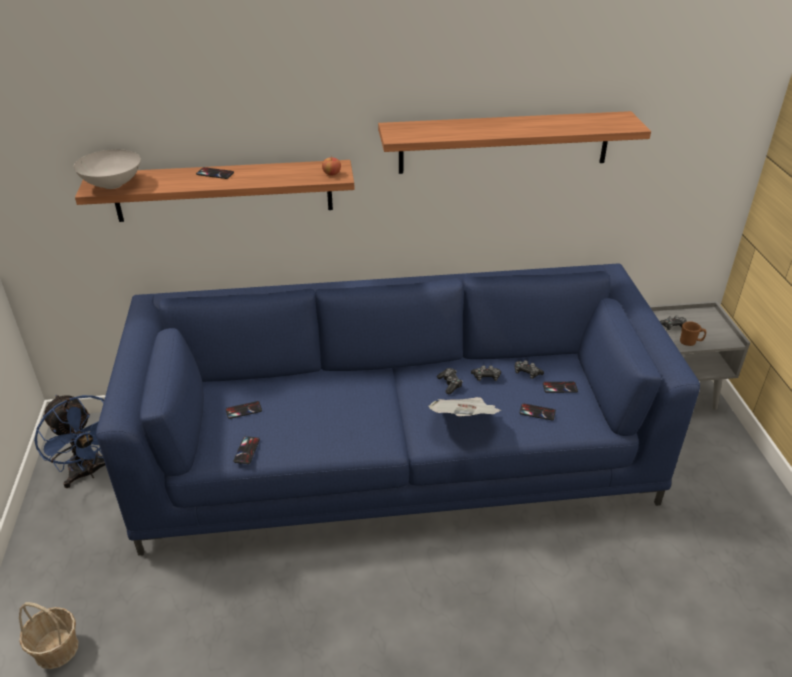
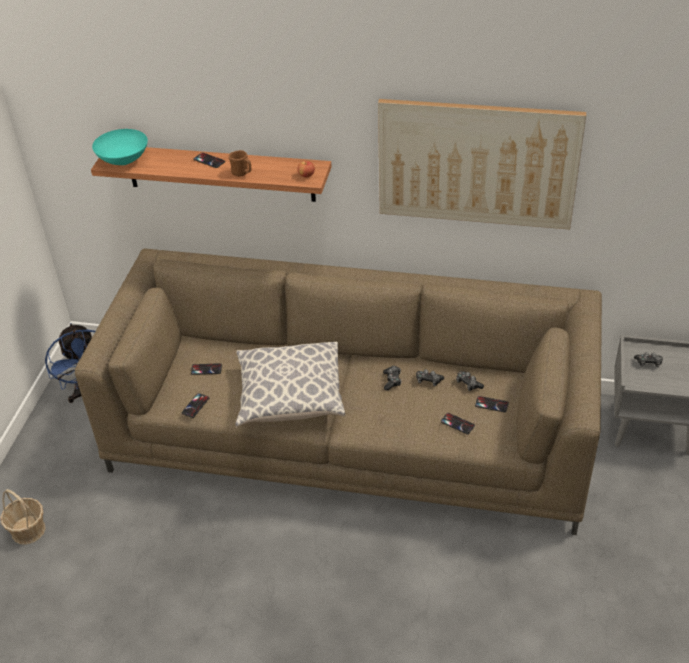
camera: 20 degrees right, 5 degrees up
(112, 184) = (123, 160): white bowl -> turquoise bowl
(350, 422) = (290, 398): none -> pillow
(396, 456) = (350, 434): blue sofa -> brown sofa
(464, 420) = (387, 418): newspaper -> none
(504, 142) = (477, 163): shelf -> picture
(690, 342) = (656, 383): brown mug -> brown mug (242, 173)

